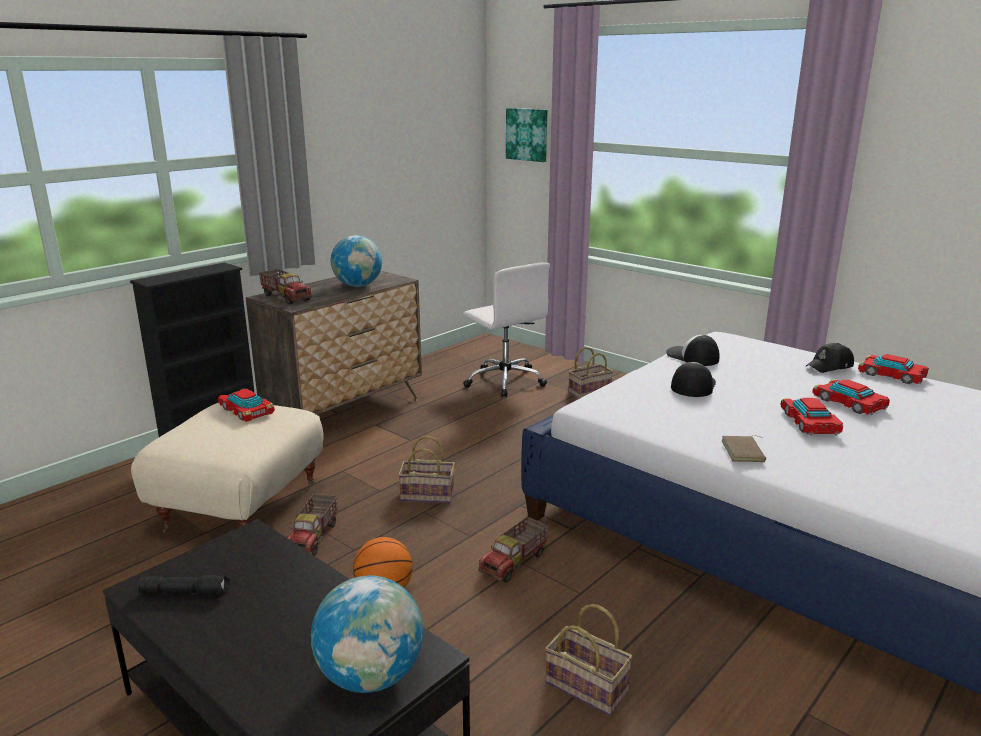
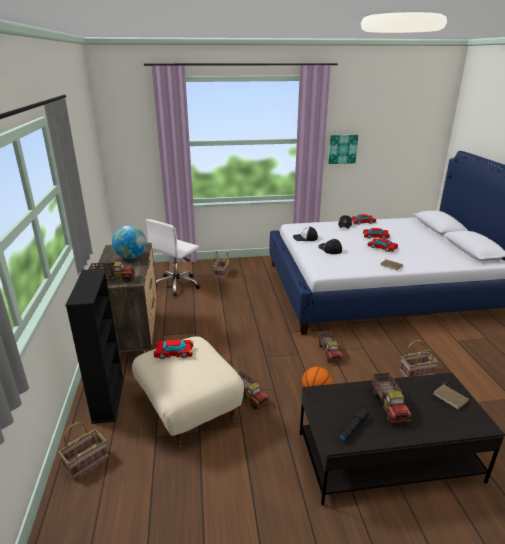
camera: 50 degrees left, 5 degrees up
(277, 610) = (389, 405): none -> toy truck
(370, 676) = (451, 397): globe -> brown book
(429, 494) = (253, 349): basket -> basket (87, 461)
(504, 381) = (177, 284): white office chair -> white office chair turned 120 degrees clockwise
(527, 134) = (133, 141): picture -> picture (342, 149)

